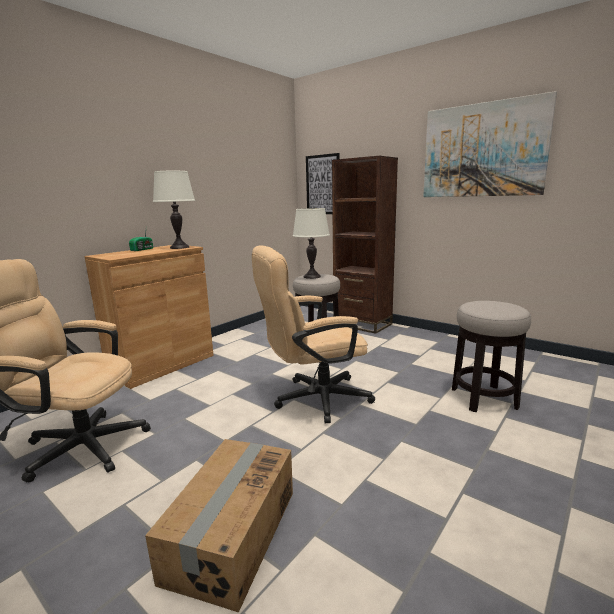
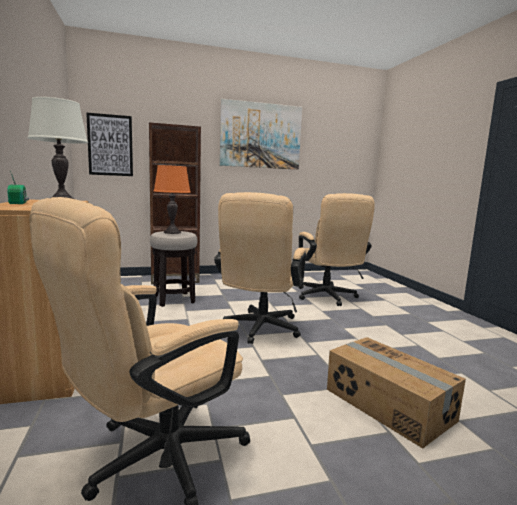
camera: 55 degrees left, 5 degrees down
(312, 276) = (172, 232): white table lamp -> orange table lamp
(483, 398) = (328, 297): stool -> beige office chair

